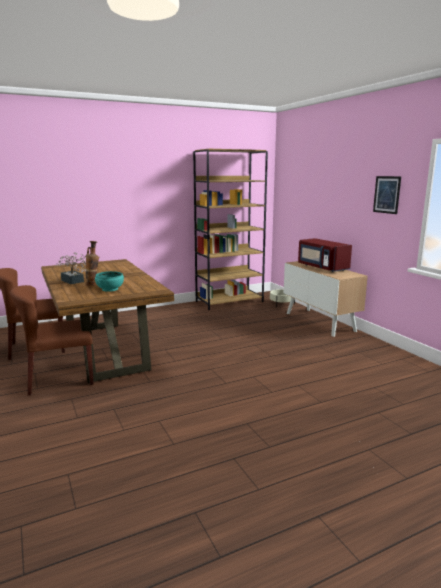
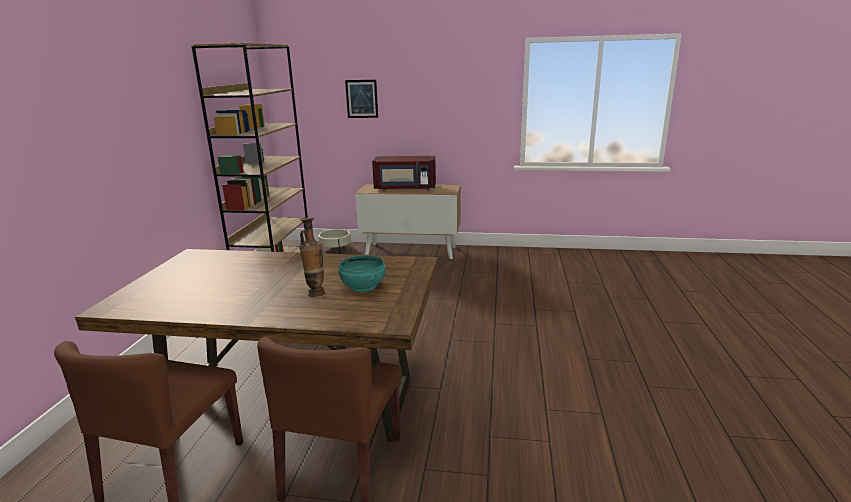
camera: 55 degrees left, 5 degrees up
(73, 281) = (266, 304): potted plant -> none
(386, 194) = (473, 96): picture -> picture (361, 99)

